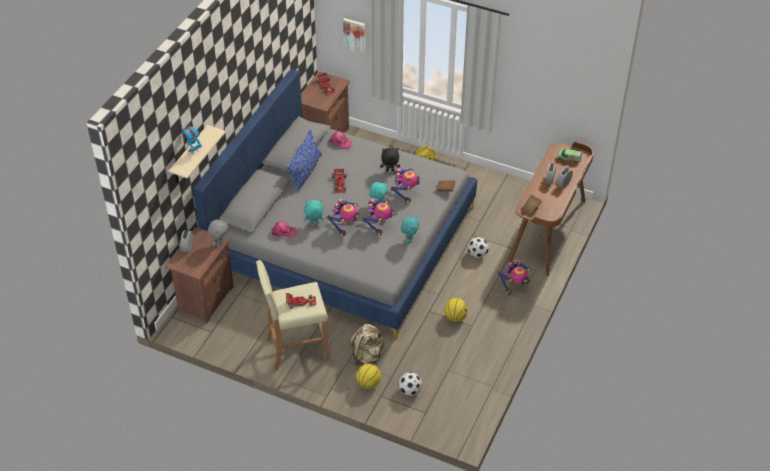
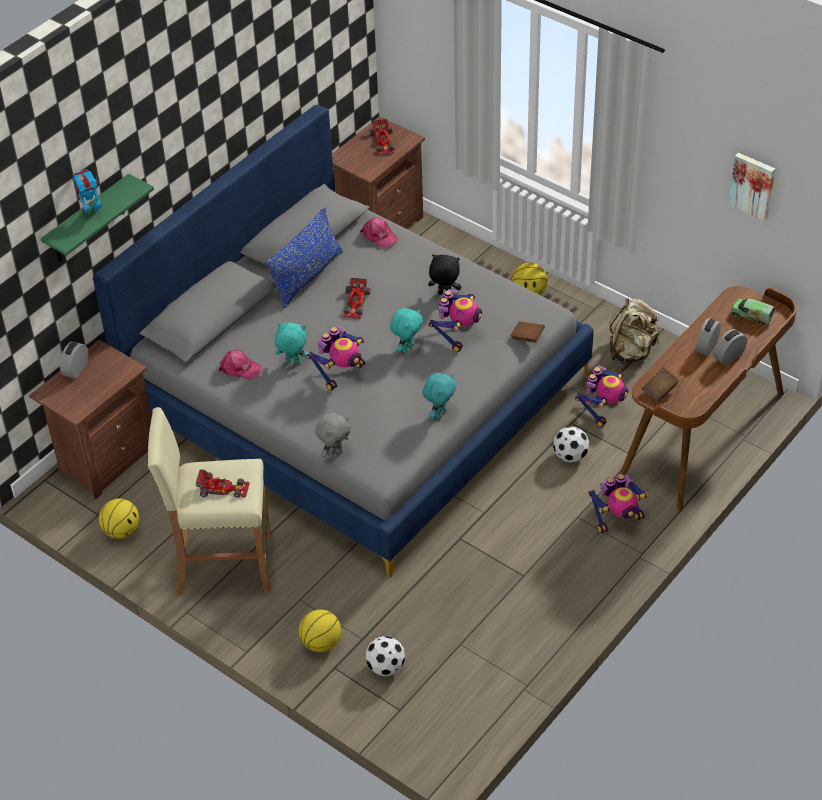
camera: 15 degrees right, 0 degrees up
(189, 156) = (88, 221): beige shelf -> green shelf
(220, 243) = (128, 371): grey plush toy -> grey plush toy (335, 453)
(355, 34) = (433, 60): picture -> picture (753, 185)
(367, 356) = (333, 596): beige backpack -> beige backpack (631, 351)
(378, 225) = (396, 380): toy robot -> toy robot (603, 409)
(455, 317) = (500, 556): basketball -> basketball (122, 531)

